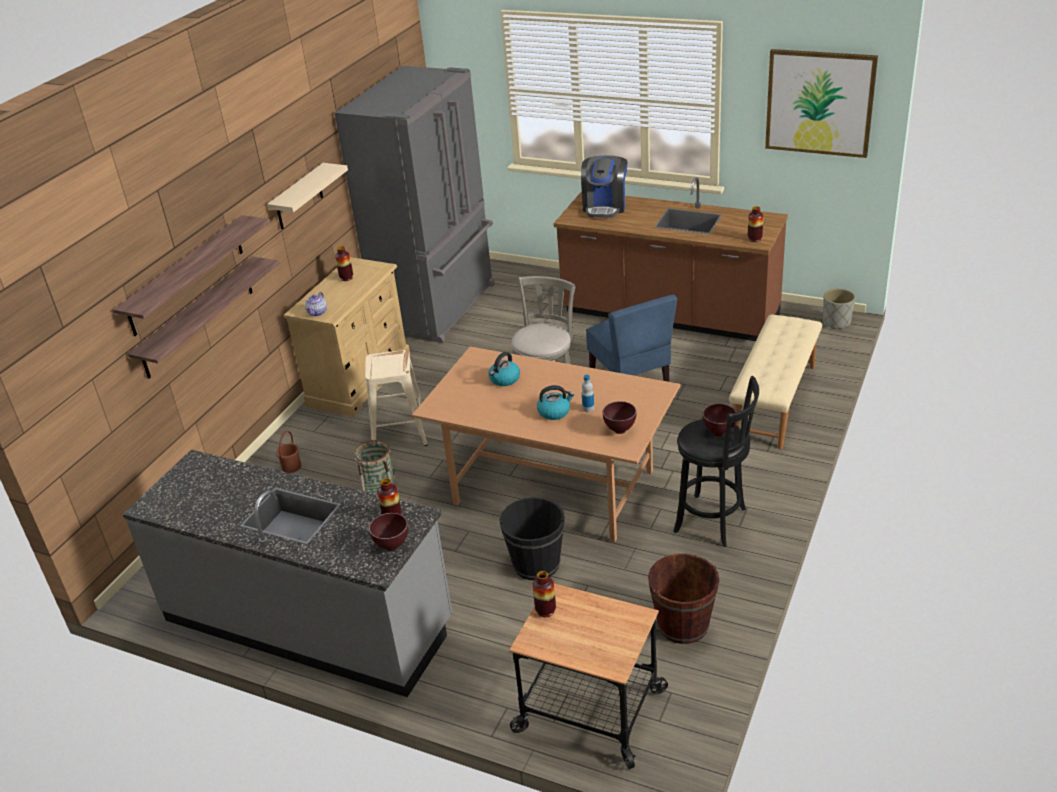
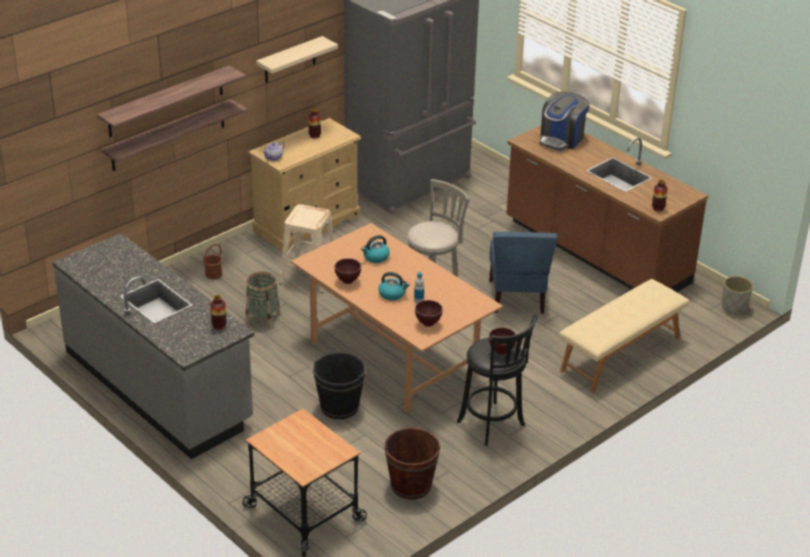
camera: 20 degrees right, 0 degrees up
(391, 547) = (205, 344): brown bowl -> brown bowl (347, 281)
(545, 611) = (286, 425): vase -> none
(819, 103) = (750, 105): picture -> none

